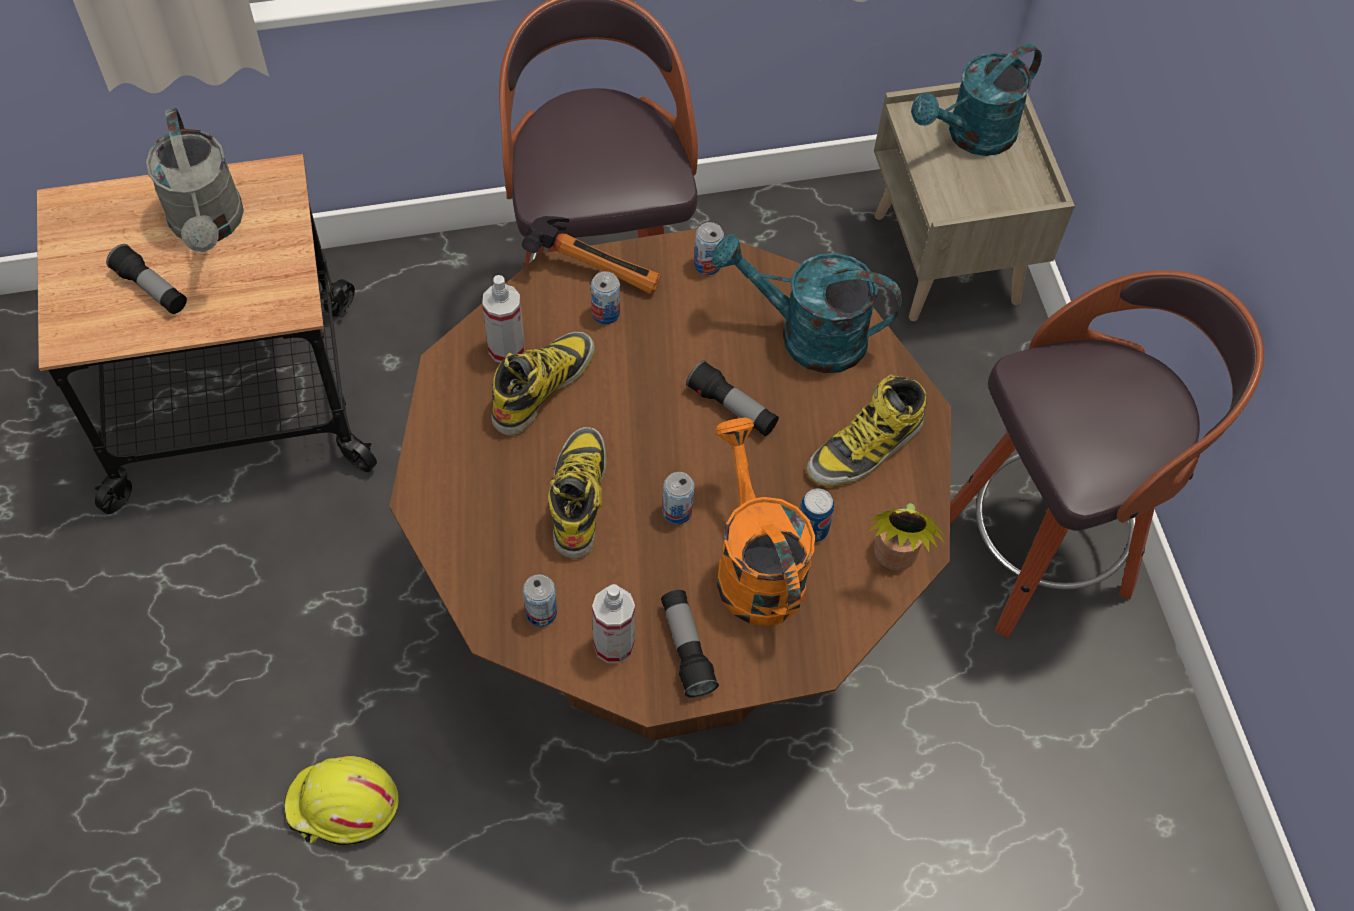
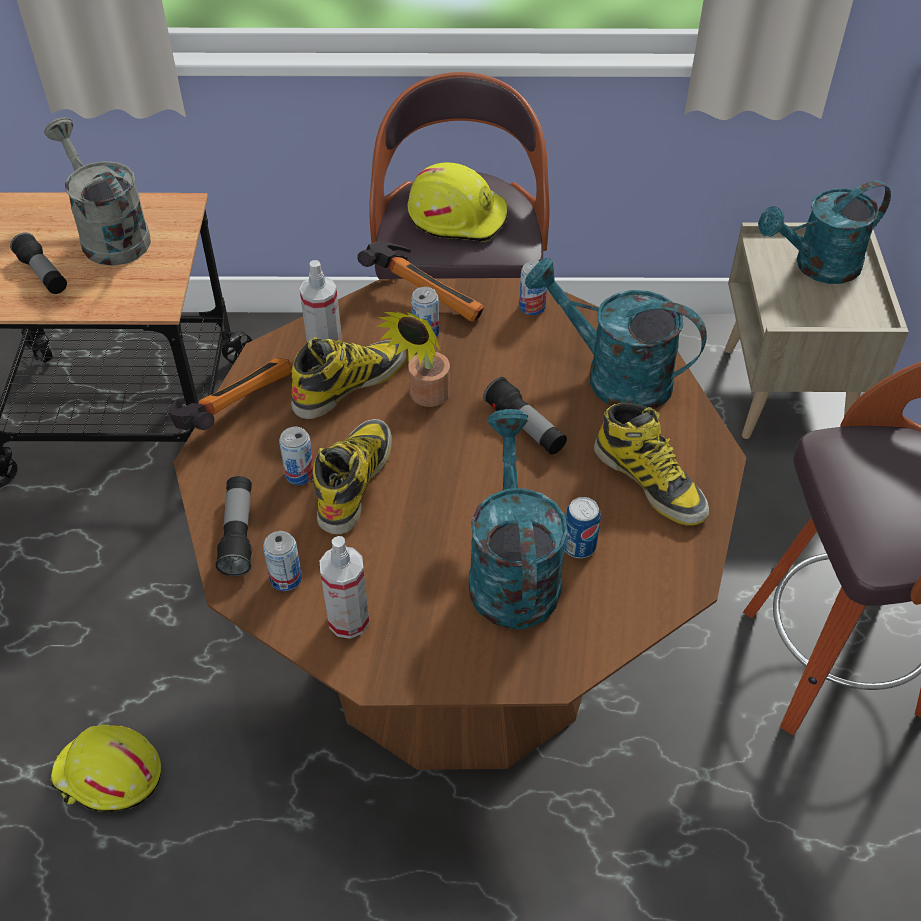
camera: 15 degrees right, 10 degrees down
(208, 226) = (109, 234): grey watering can -> grey watering can turned 150 degrees clockwise
(429, 433) = (231, 407): none -> hammer
(597, 153) = (458, 215): none -> yellow hard hat
(677, 511) = (446, 509): can -> can (300, 474)
(686, 648) = (421, 636): flashlight -> flashlight (238, 534)
(754, 565) = (511, 570): orange watering can -> turquoise watering can
(865, 447) = (650, 481): boot -> boot turned 105 degrees counterclockwise
(893, 559) = (658, 587): potted plant -> potted plant (425, 397)

